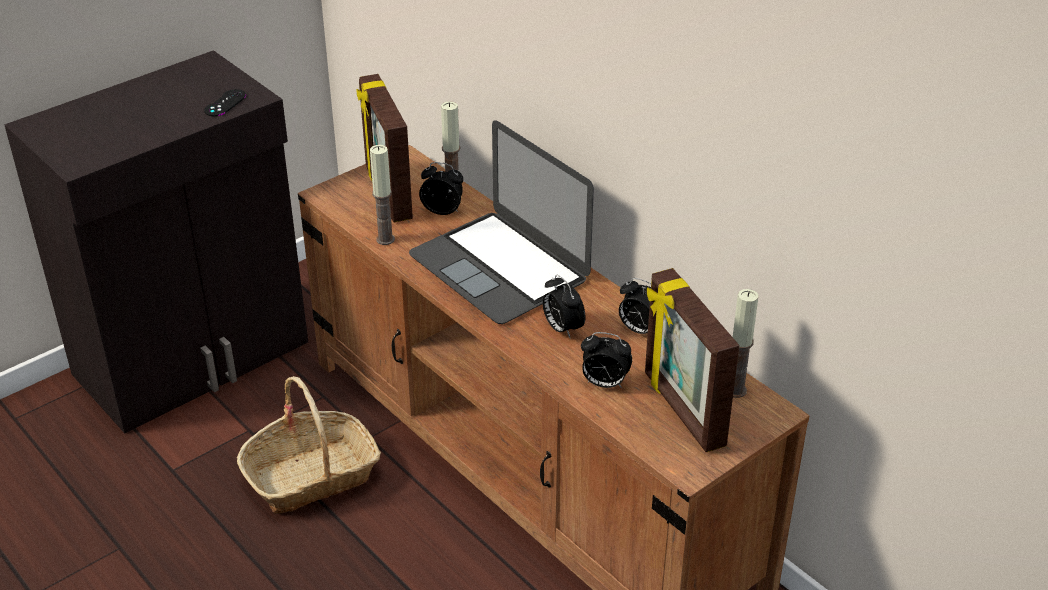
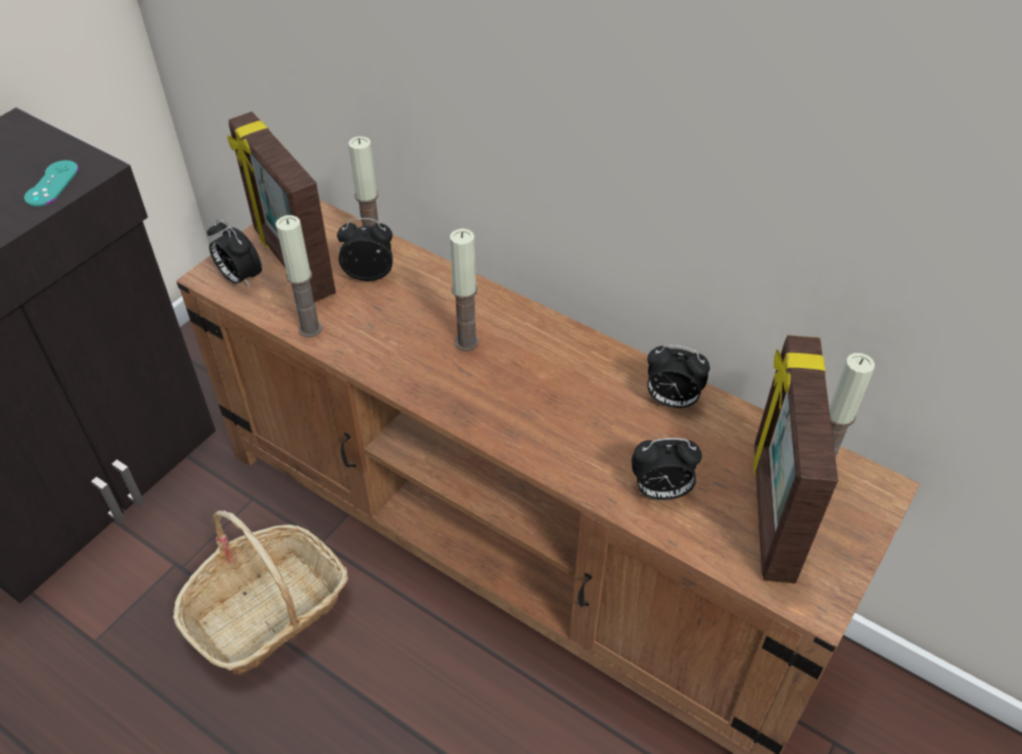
camera: 15 degrees left, 10 degrees up
(225, 103) = (52, 183): black game controller -> turquoise game controller
(499, 267) = (466, 342): laptop -> candle
(562, 328) = (577, 418): alarm clock -> alarm clock (240, 278)
(682, 410) = (770, 511): picture frame -> picture frame turned 45 degrees clockwise

